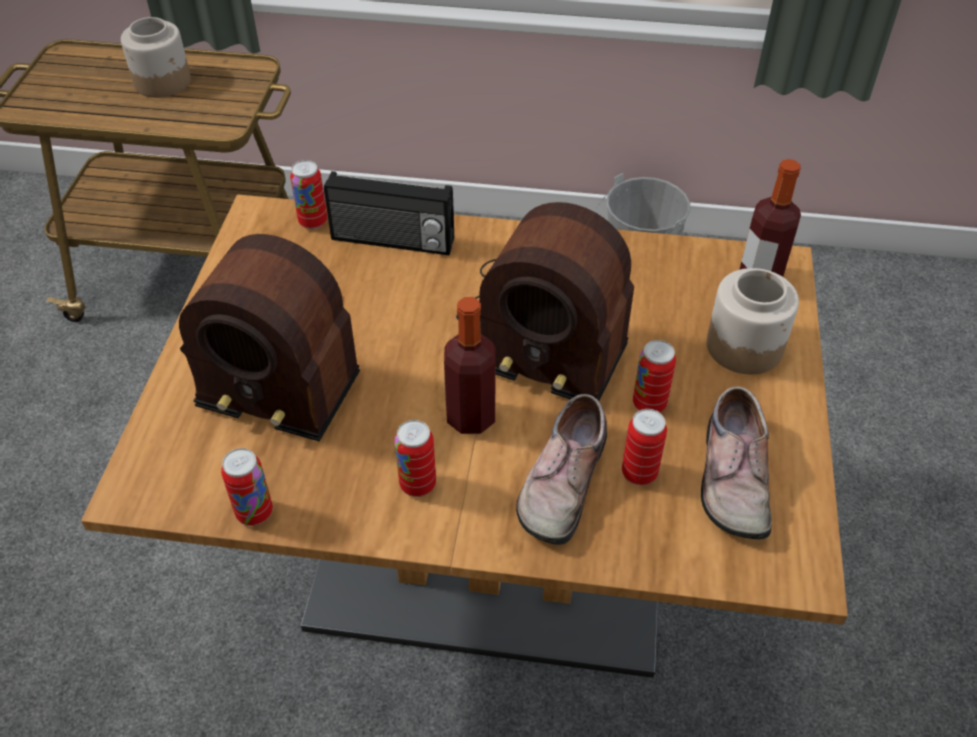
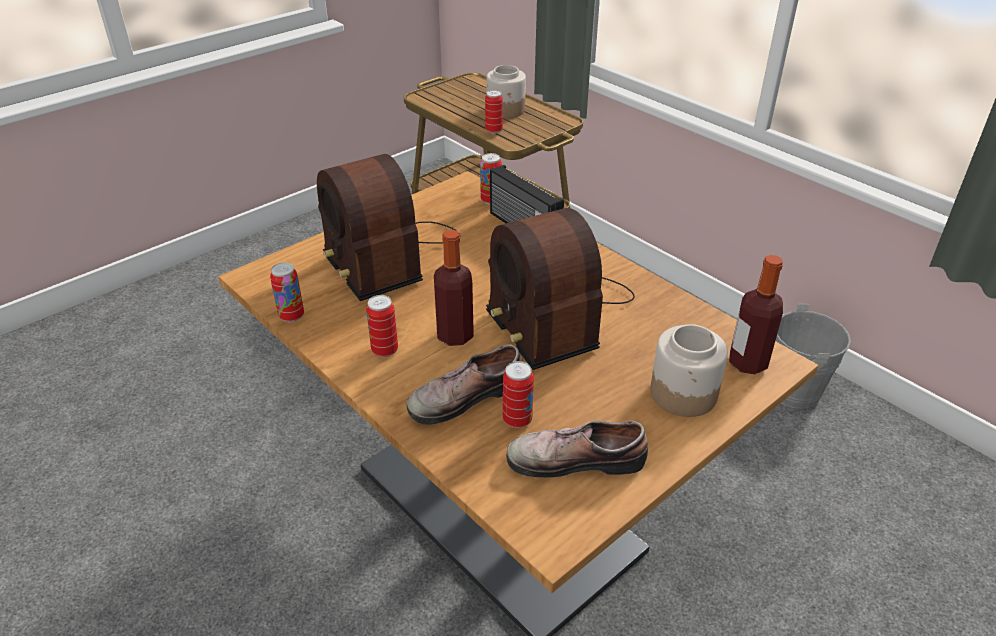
camera: 40 degrees right, 10 degrees down
(649, 404) = (572, 388): can -> can (494, 130)
(730, 476) = (575, 457): shoe -> shoe turned 45 degrees clockwise

